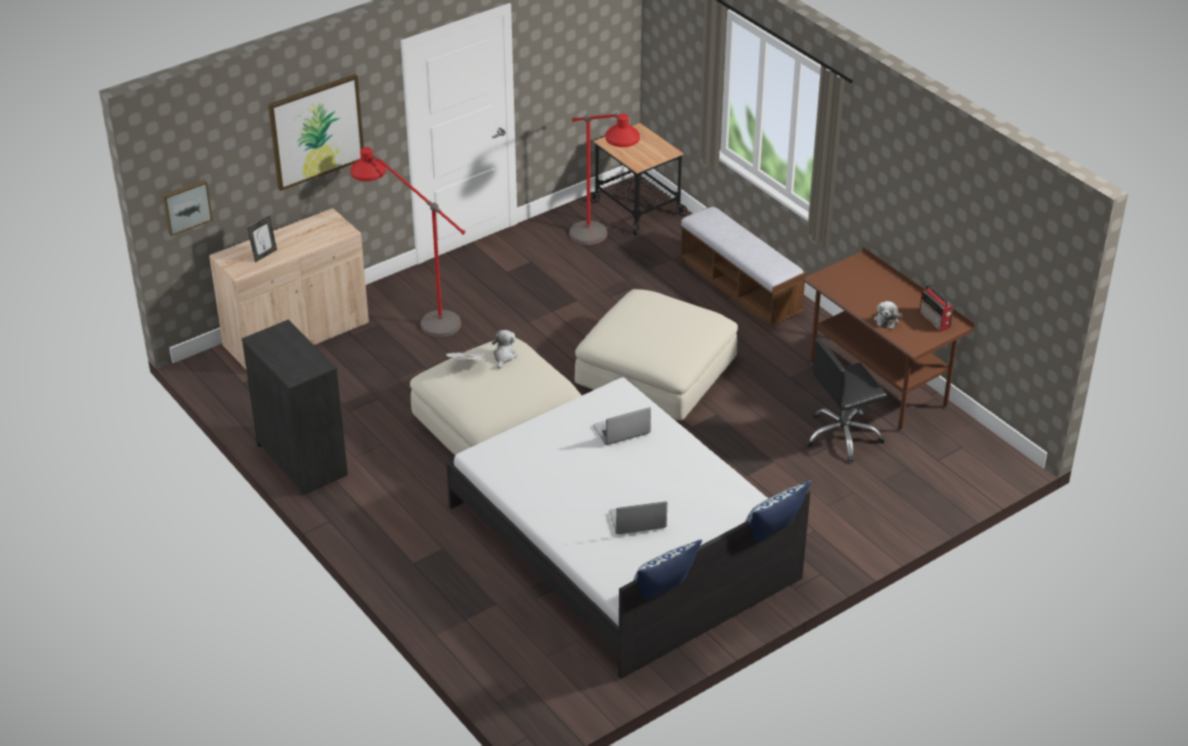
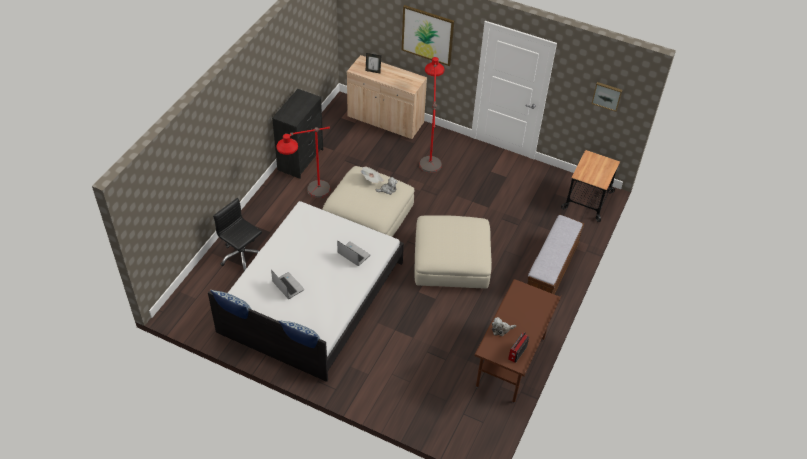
camera: 60 degrees right, 10 degrees up
(186, 206) = (355, 25): picture -> picture (607, 96)
(601, 247) = (540, 199): red floor lamp -> red floor lamp (308, 199)
(843, 436) = (454, 361): black office chair -> black office chair (242, 256)

